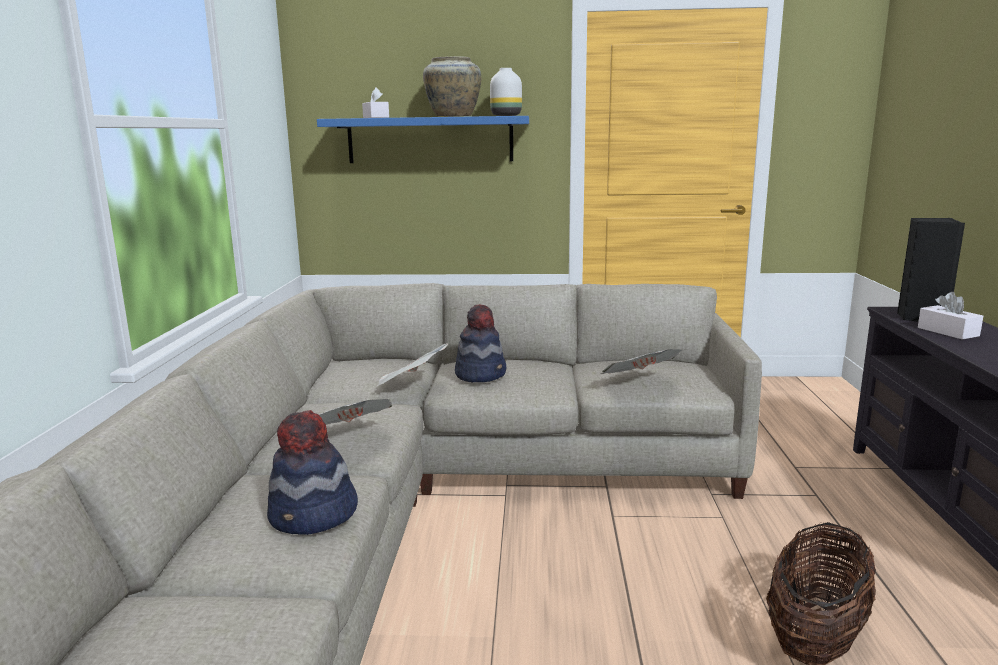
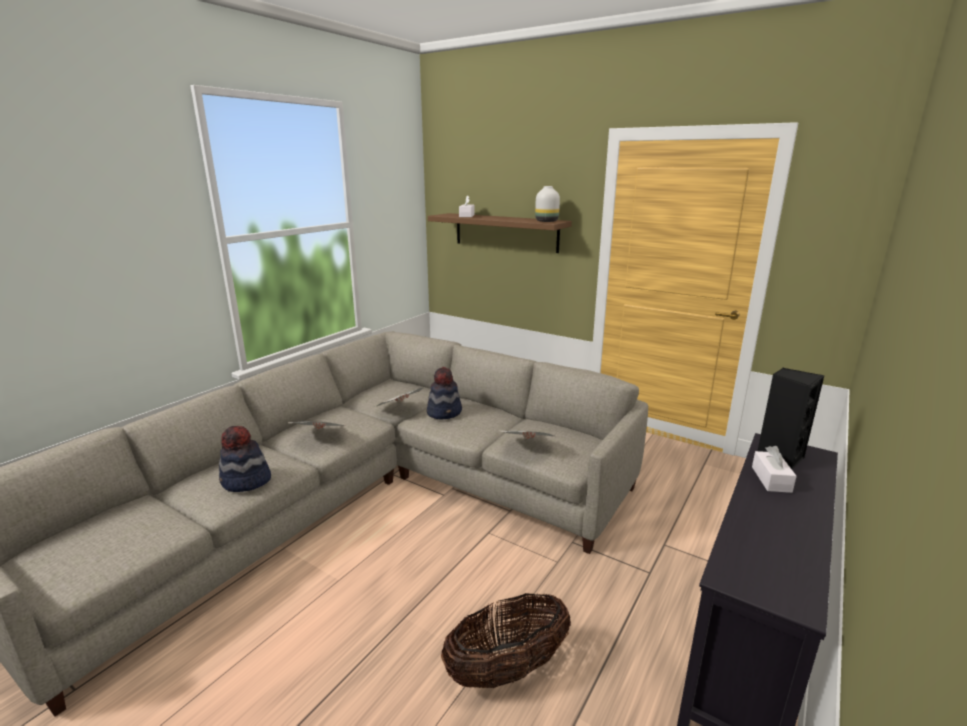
camera: 30 degrees right, 5 degrees up
(430, 140) = (505, 232): blue shelf -> brown shelf
(452, 116) = (512, 219): beige vase -> none

